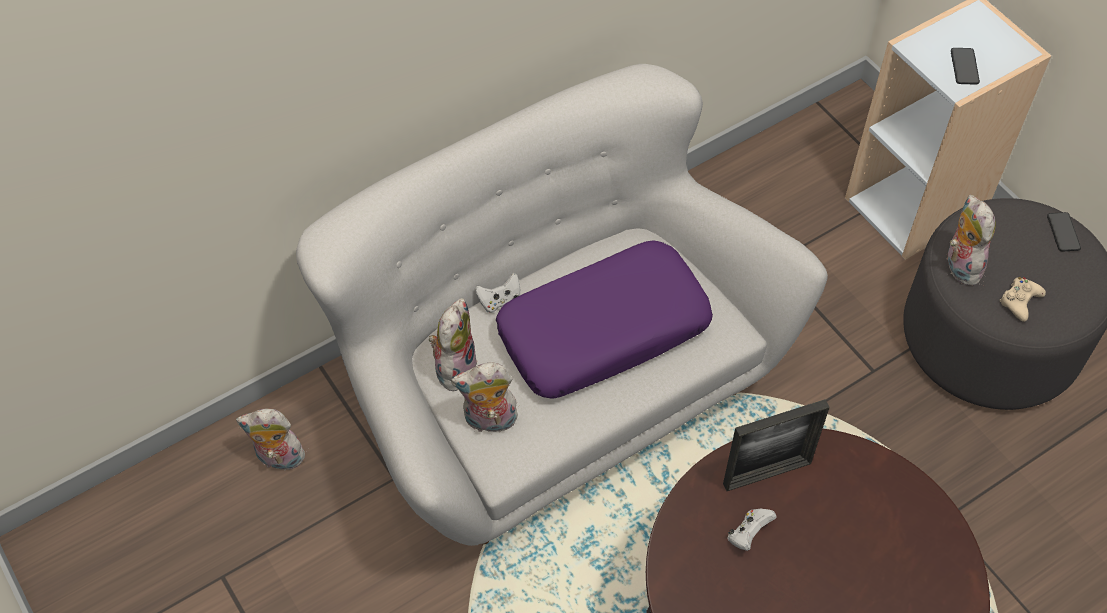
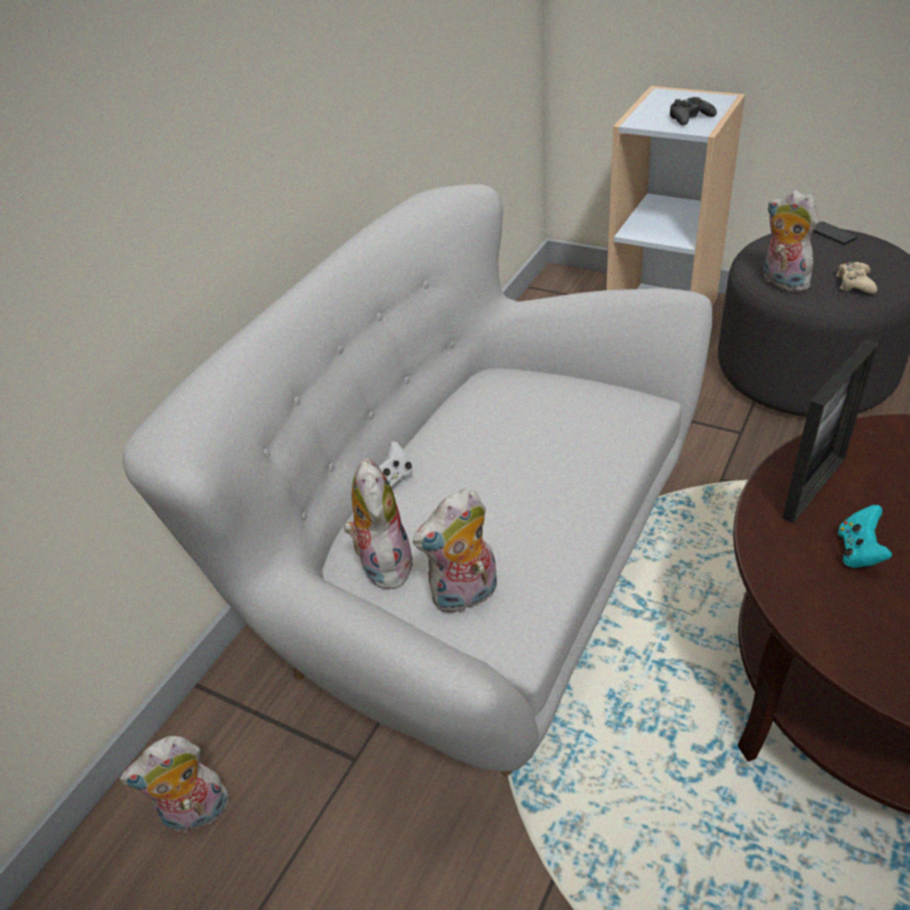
camera: 25 degrees left, 15 degrees down
(603, 330) = (520, 457): purple pillow -> none
(748, 534) = (858, 551): white game controller -> turquoise game controller
(964, 67) = (690, 118): phone -> black game controller

